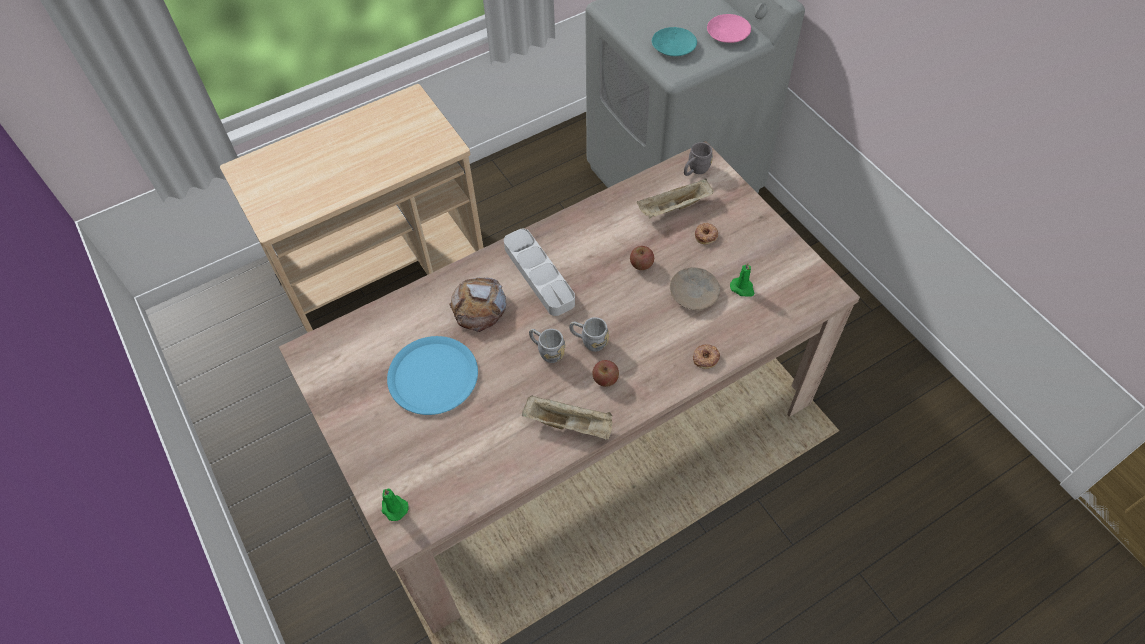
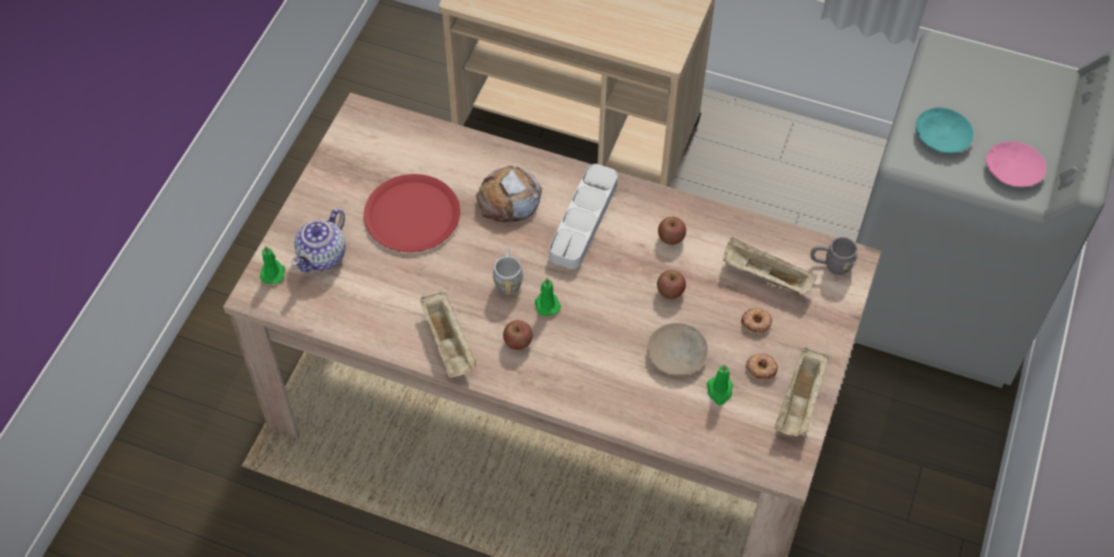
camera: 50 degrees right, 0 degrees up
(412, 460) = (323, 255): none -> teapot
(433, 376) = (412, 214): blue plate -> red plate
(589, 341) = (547, 304): grey mug -> green candle
(599, 236) = (671, 237): none -> apple
(705, 358) = (610, 407): donut -> donut (761, 368)
(785, 252) = (799, 402): none -> beige tray

